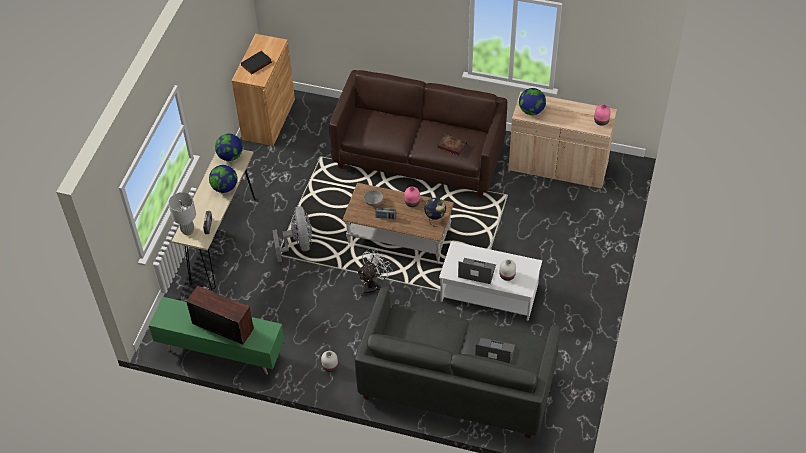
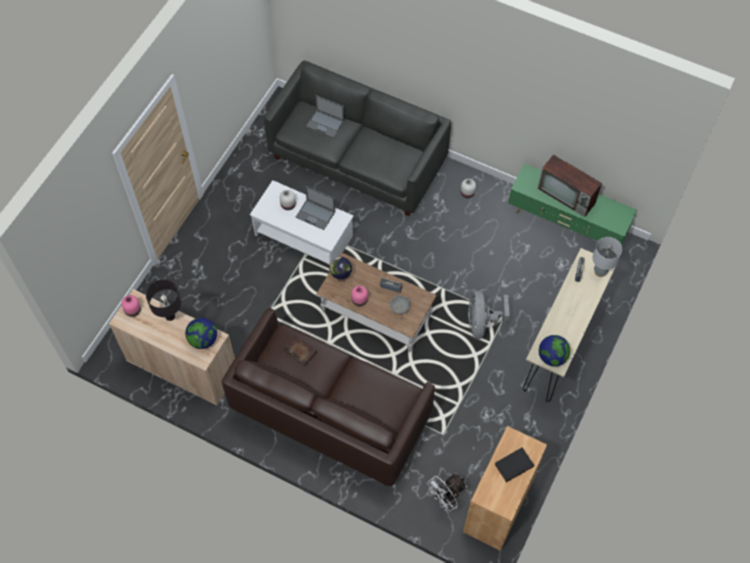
camera: 170 degrees left, 10 degrees up
(224, 187) = (560, 316): globe -> none
(373, 284) = (413, 265): white fan -> white fan (446, 499)
(567, 122) = (170, 316): none -> black table lamp

